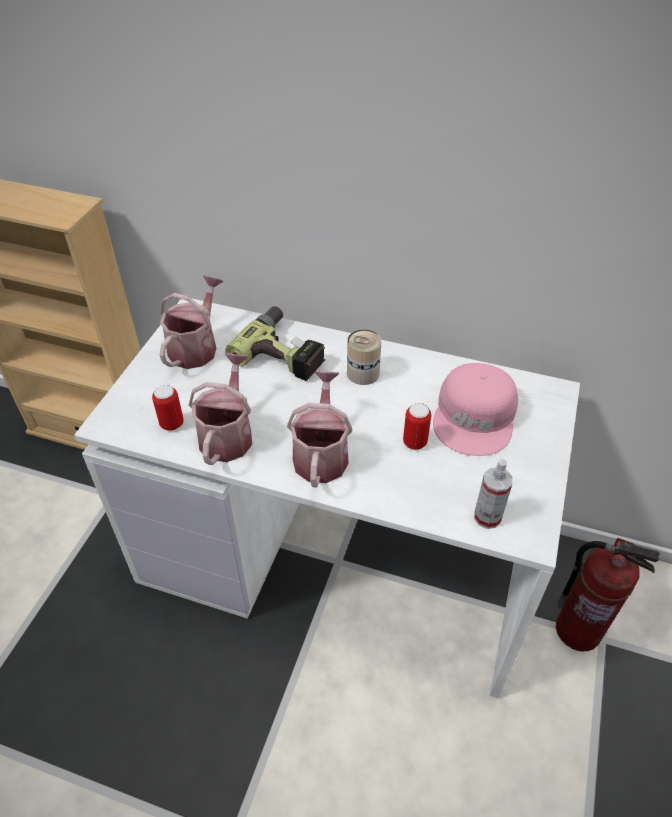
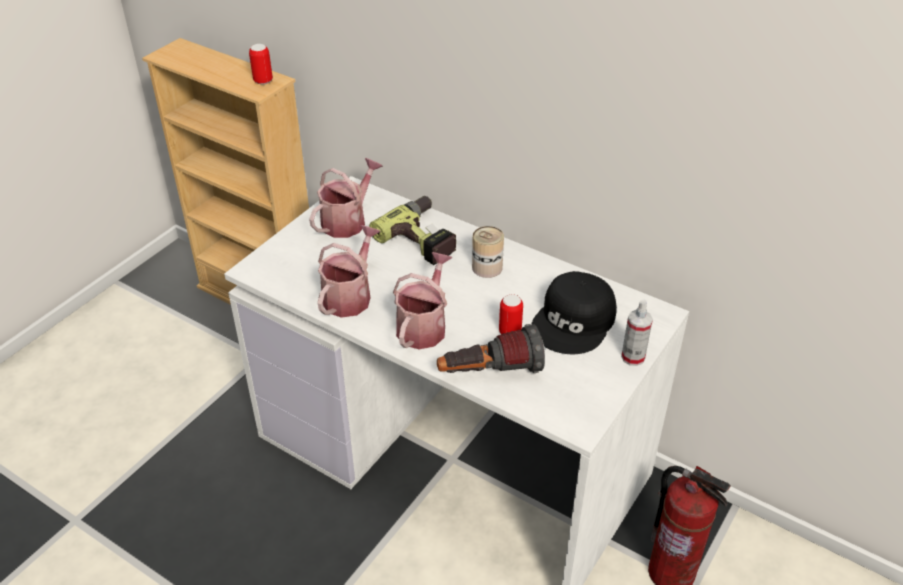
camera: 15 degrees right, 5 degrees down
(172, 424) = (306, 279): can -> can (263, 81)
(412, 495) = (489, 373): none -> flashlight
(476, 417) = (575, 322): pink cap -> black cap
(487, 517) = (548, 402): spray bottle -> spray bottle (633, 357)

